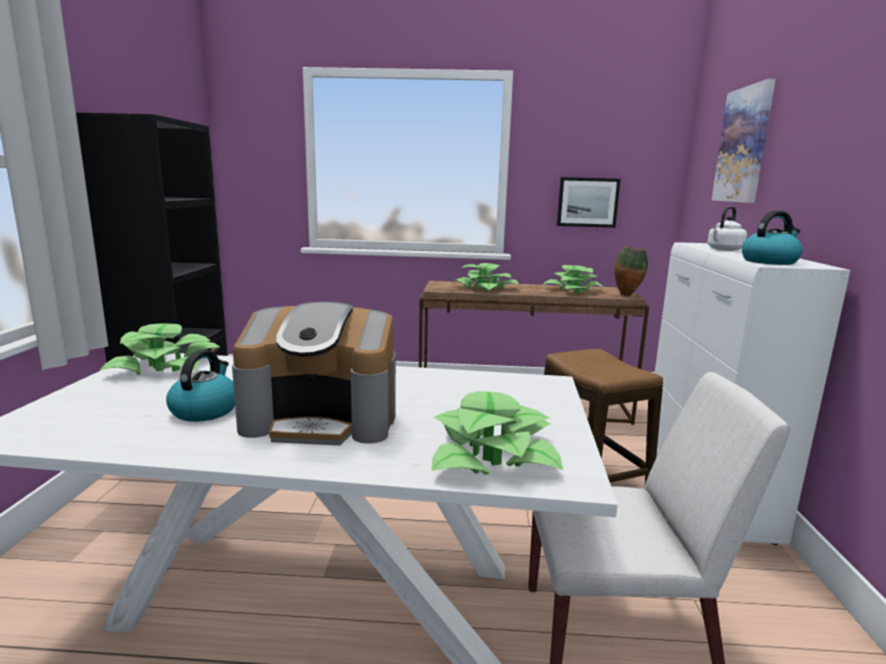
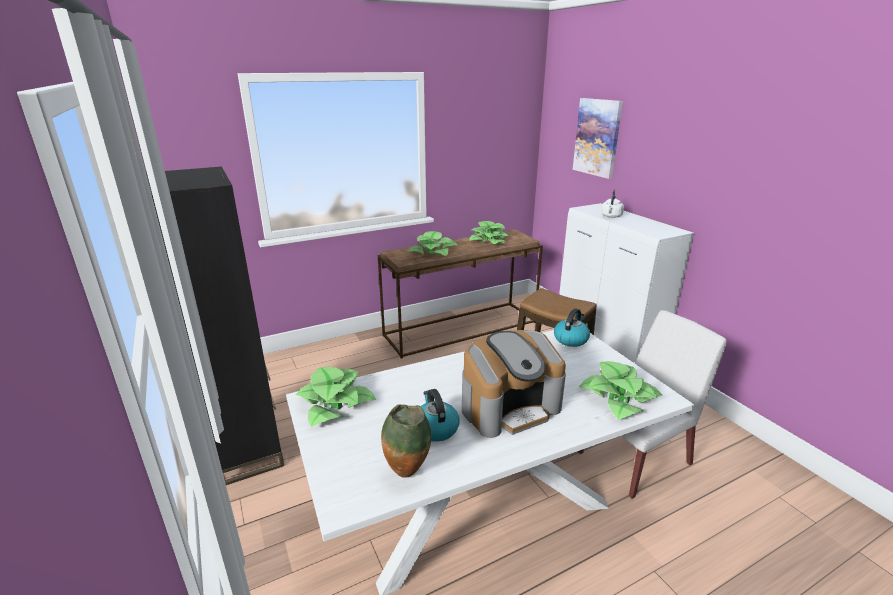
camera: 30 degrees left, 10 degrees up
(587, 202) = (480, 170): picture -> none
(627, 295) = (525, 238): vase -> vase (407, 472)
(769, 261) = (653, 230): kettle -> kettle (571, 339)

